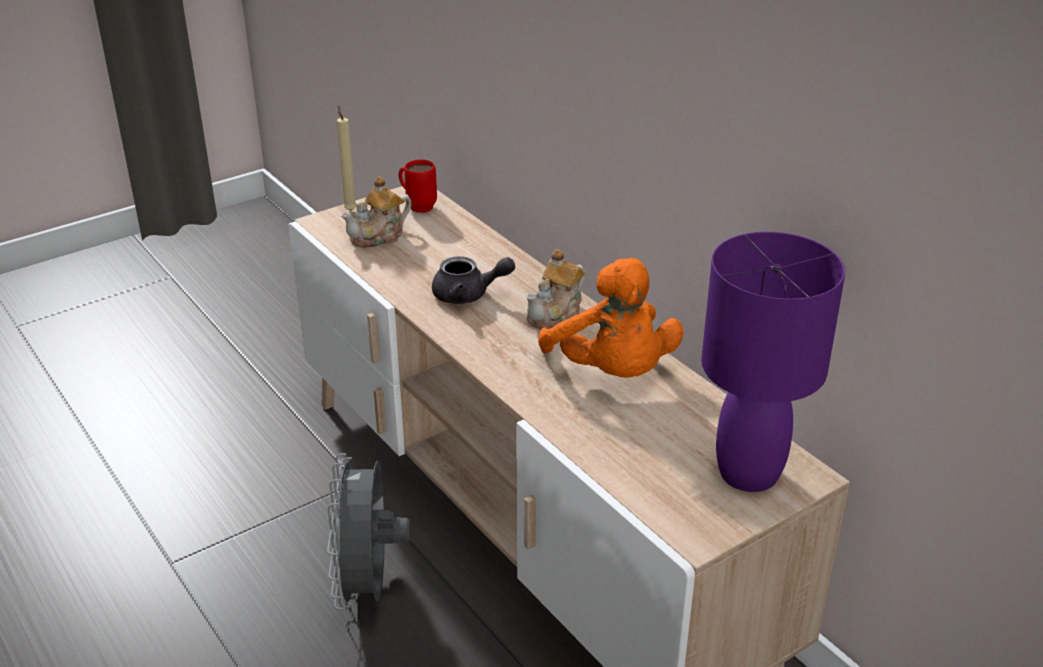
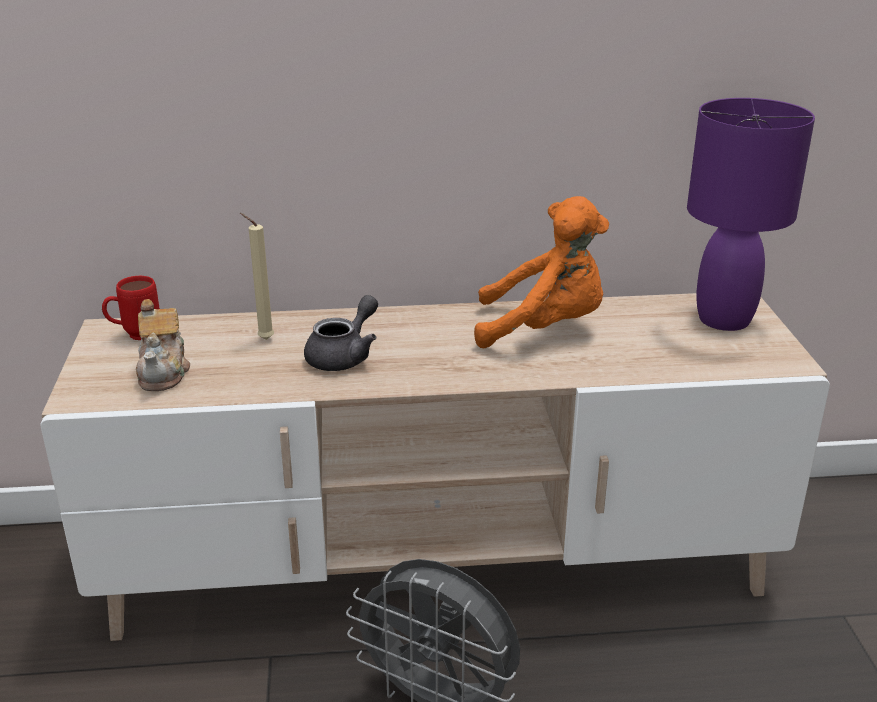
camera: 60 degrees left, 5 degrees down
(350, 210) = (80, 374): beige candle -> beige candle (263, 339)
(556, 314) = (428, 325): teapot -> none

